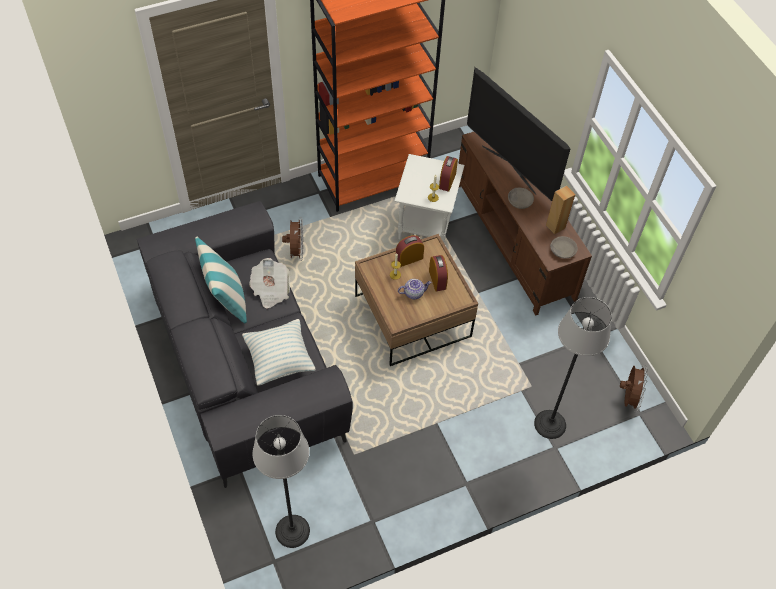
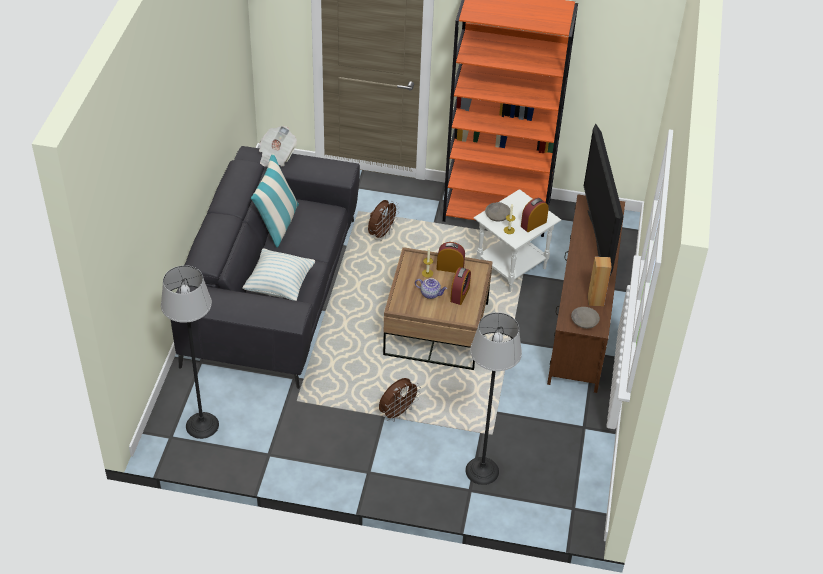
camera: 35 degrees right, 10 degrees down
(270, 290) = (317, 235): newspaper -> newspaper (276, 156)
(519, 201) = (581, 266): grey bowl -> grey bowl (497, 215)
(628, 397) = (574, 491): brown fan -> brown fan (397, 413)

